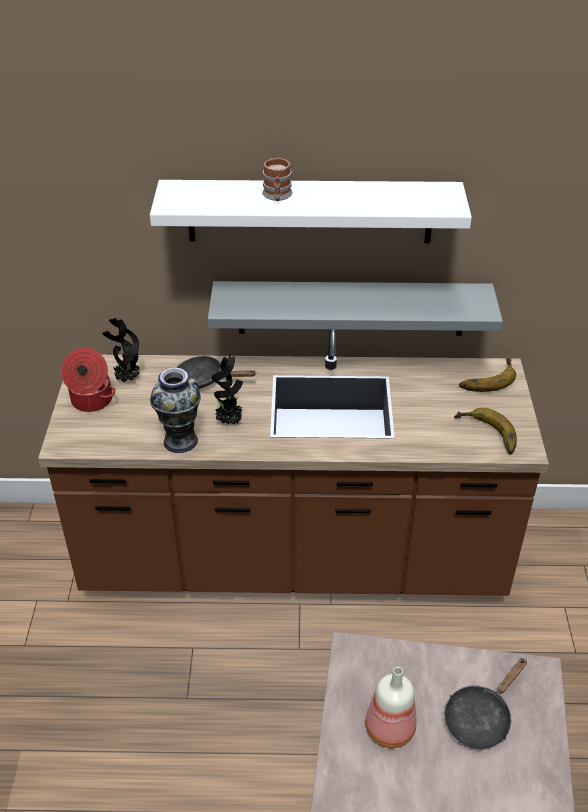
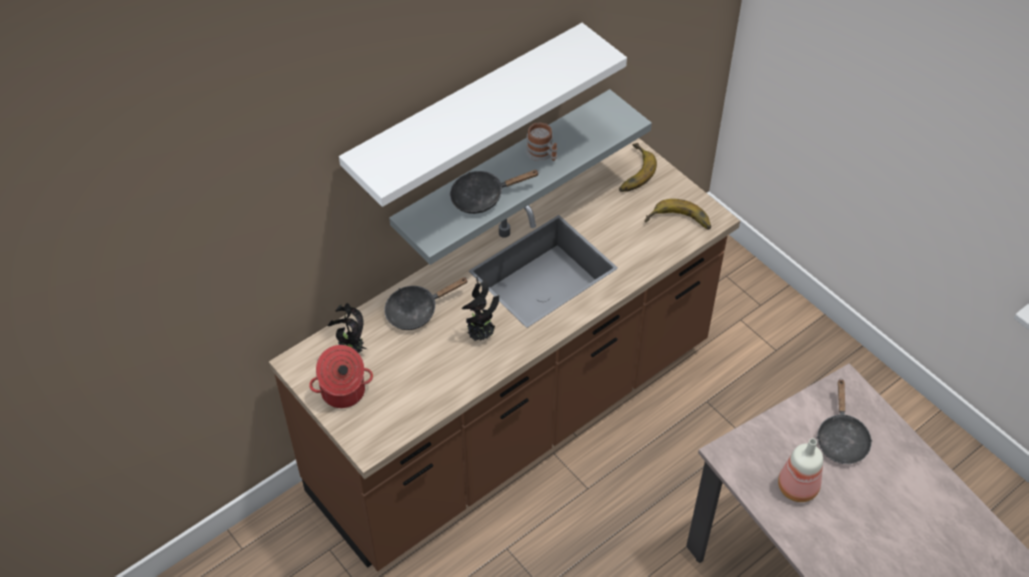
camera: 40 degrees left, 10 degrees up
(180, 441) = (462, 378): vase -> none
(277, 196) = (461, 118): mug -> mug (542, 154)
(296, 302) = (482, 197): none -> black frying pan

